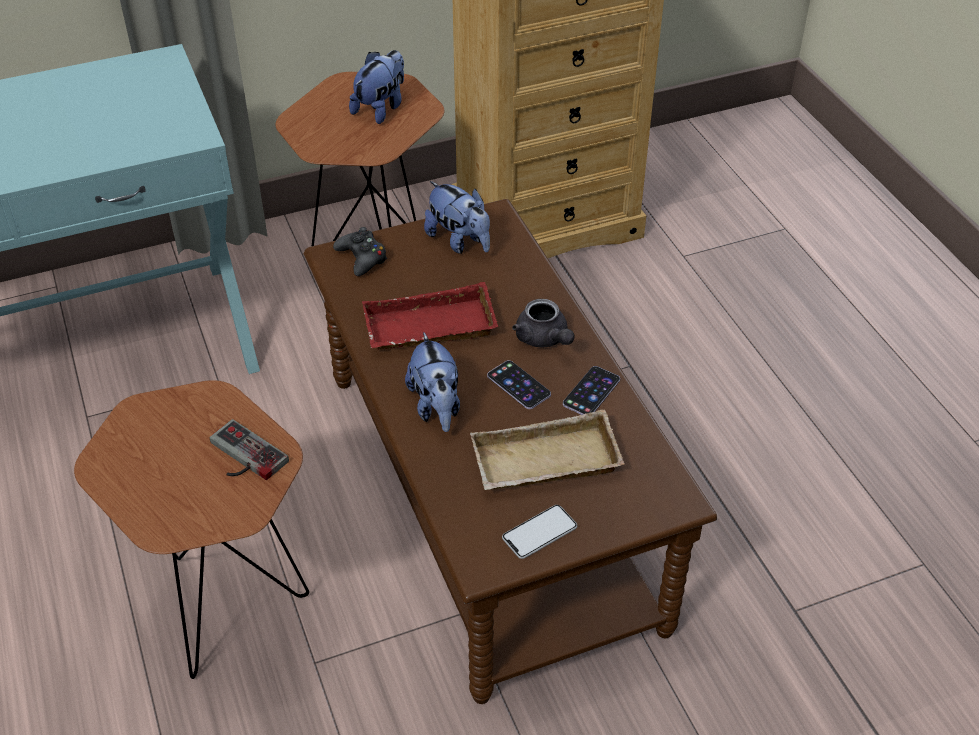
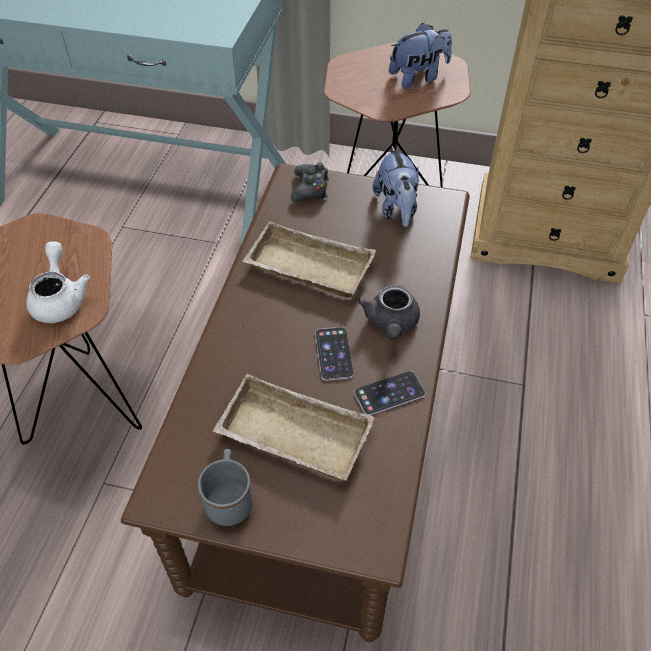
camera: 35 degrees right, 5 degrees up
(242, 457) = (60, 299): game controller -> white teapot
(428, 329) = (306, 269): red tray -> beige tray
(436, 406) = (253, 336): plush toy -> none
(539, 532) = (229, 498): phone -> grey mug

